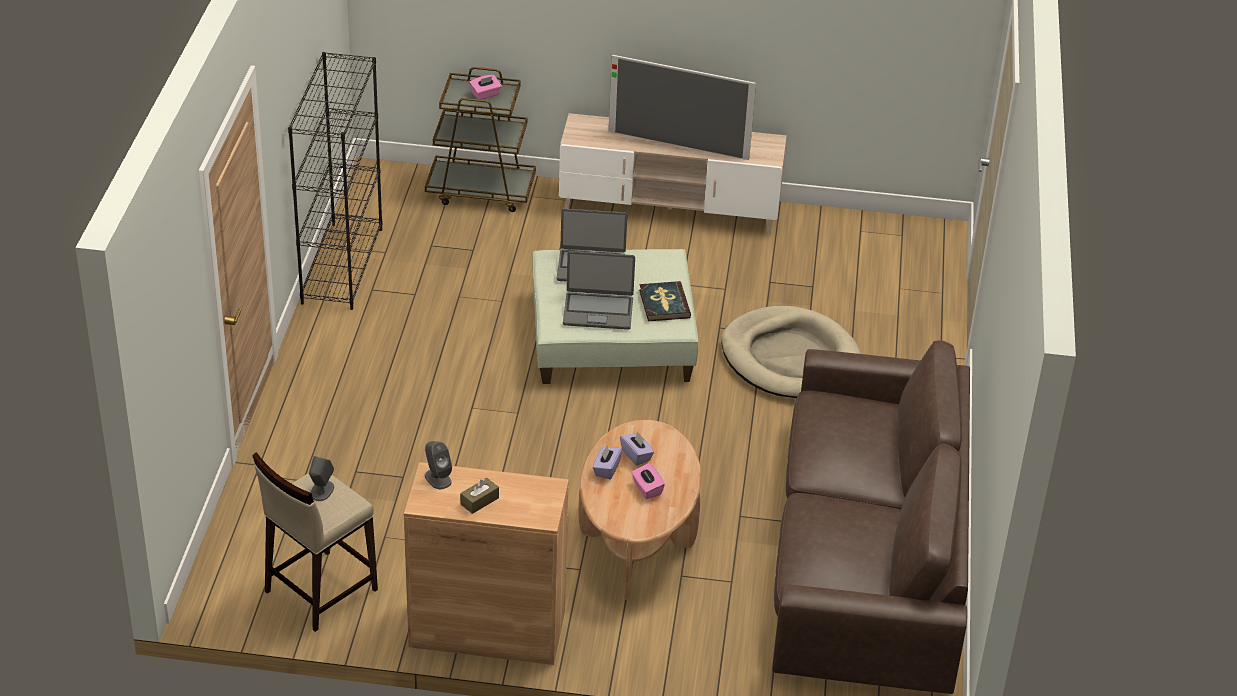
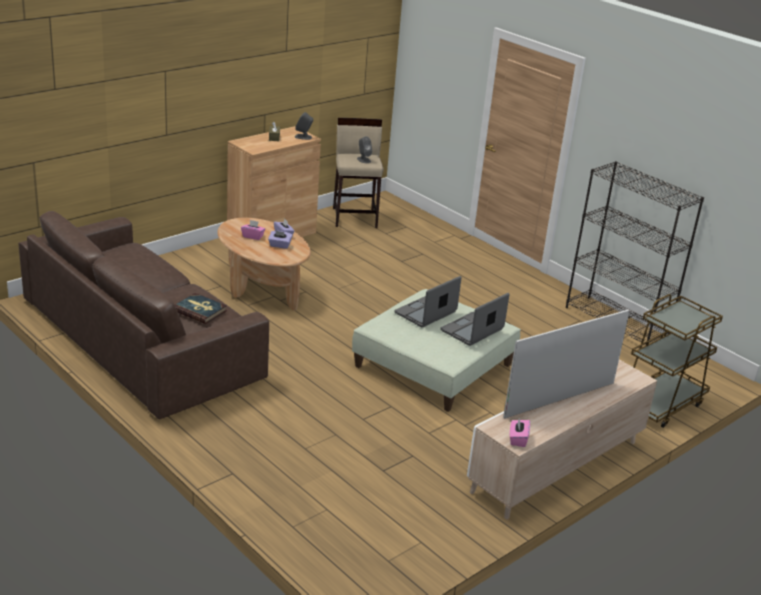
camera: 130 degrees right, 10 degrees down
(485, 94) = (682, 321): pink tissue box -> pink tissue box (518, 439)
(664, 304) = (402, 334): book -> book (200, 310)
(789, 358) = (323, 412): beige dog bed -> none

